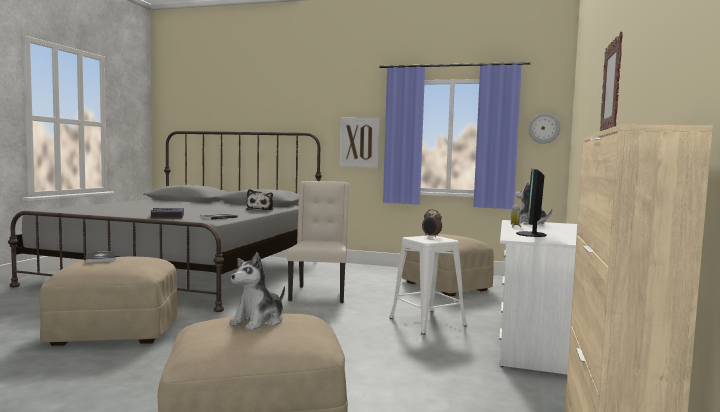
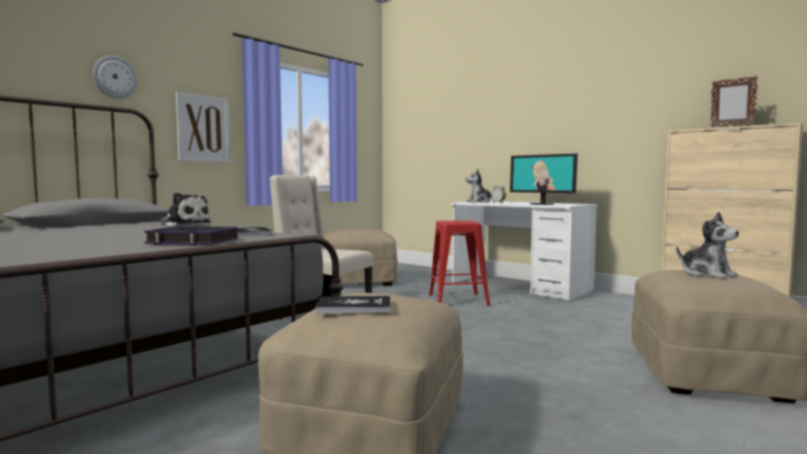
camera: 65 degrees left, 0 degrees up
(427, 322) = (458, 300): white stool -> red stool
(431, 236) = (447, 221): alarm clock -> none
(544, 128) = (367, 126): wall clock -> wall clock (115, 77)

